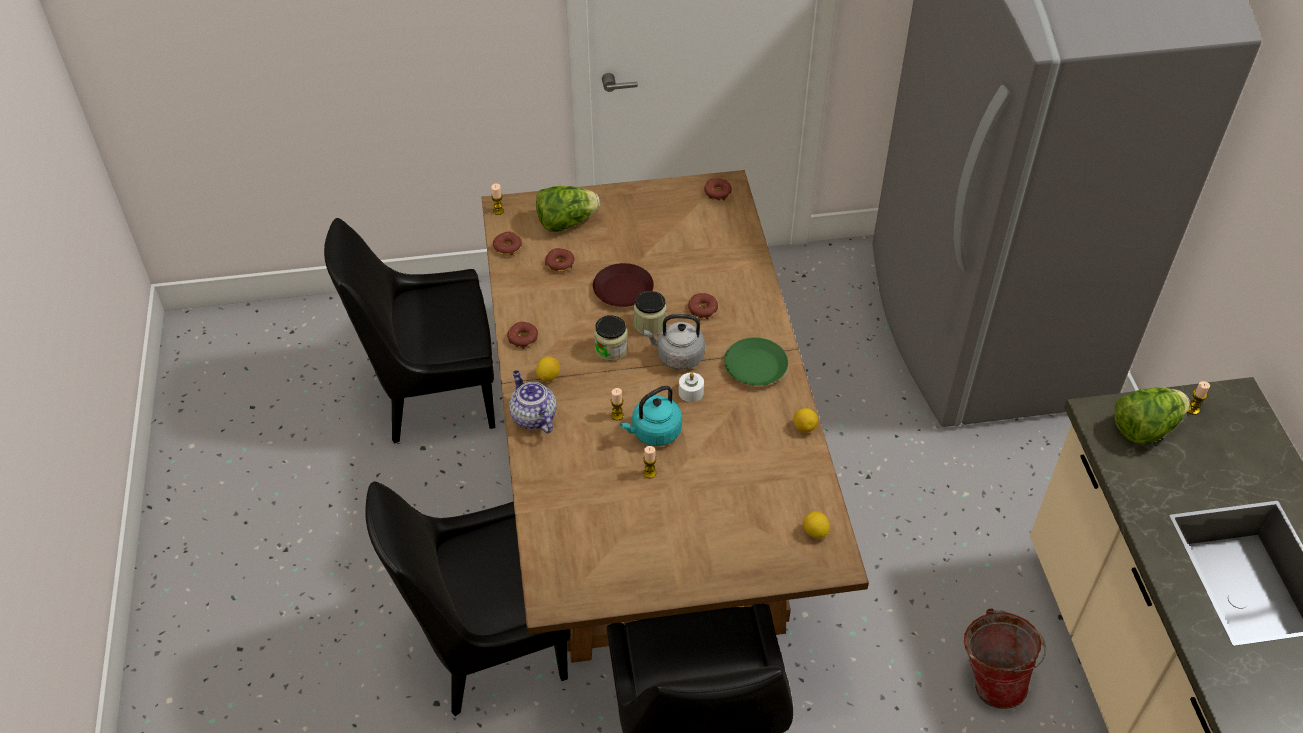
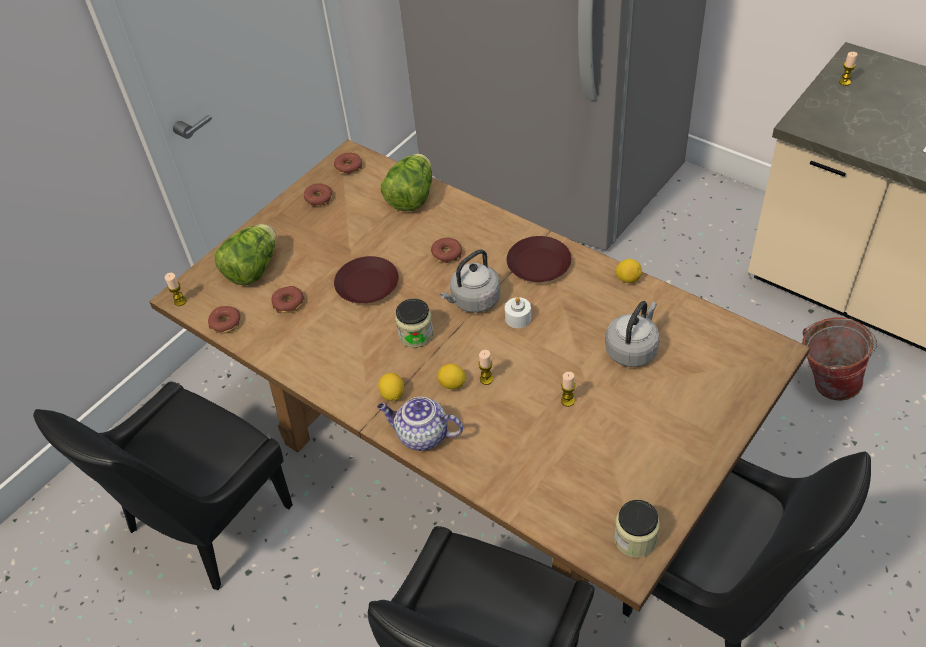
camera: 40 degrees left, 0 degrees up
(523, 338) = (332, 382): donut -> donut (318, 198)
(650, 324) = (422, 294): jar -> jar (635, 539)
(654, 433) = (531, 369): turquoise kettle -> none
(739, 477) = (632, 349): none -> grey kettle
(755, 366) = (538, 264): green plate -> brown plate
(815, 532) = (732, 343): lemon -> lemon (452, 384)
(1145, 428) = (838, 112): lettuce -> lettuce (411, 197)

